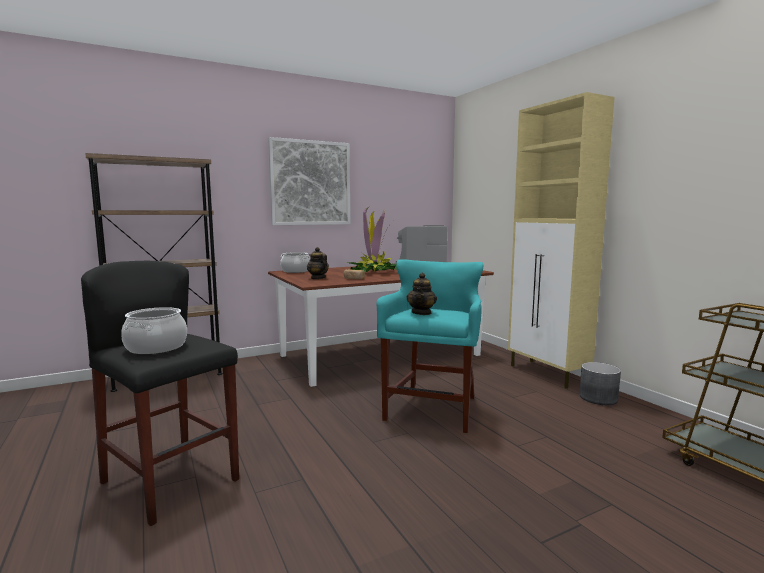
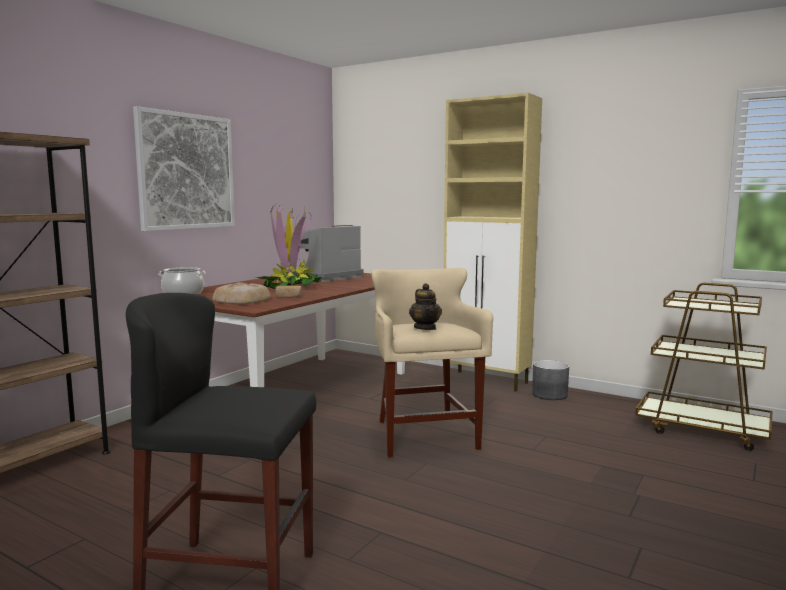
camera: 30 degrees left, 0 degrees up
(156, 347) = (233, 405): cooking pot -> none
(318, 278) = (242, 300): teapot -> bread
(433, 410) = (424, 436): turquoise stool -> beige stool

